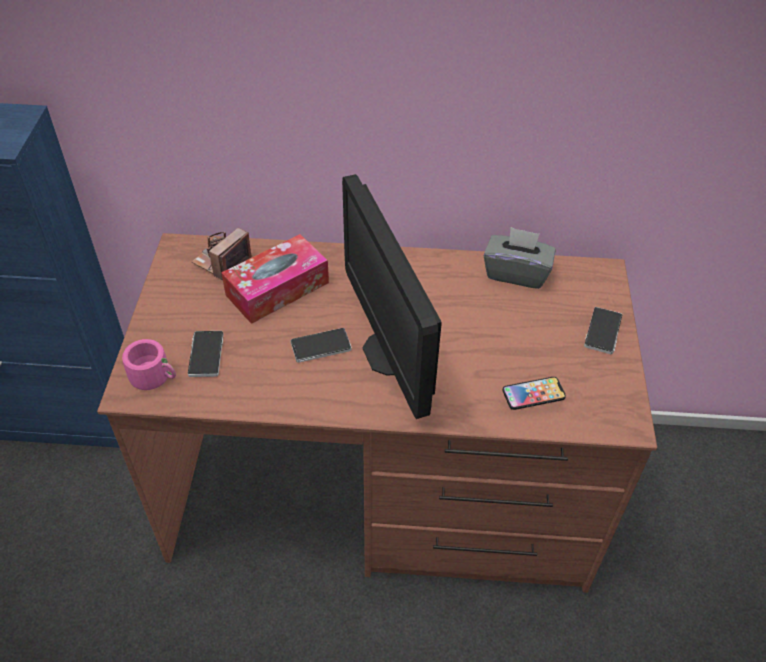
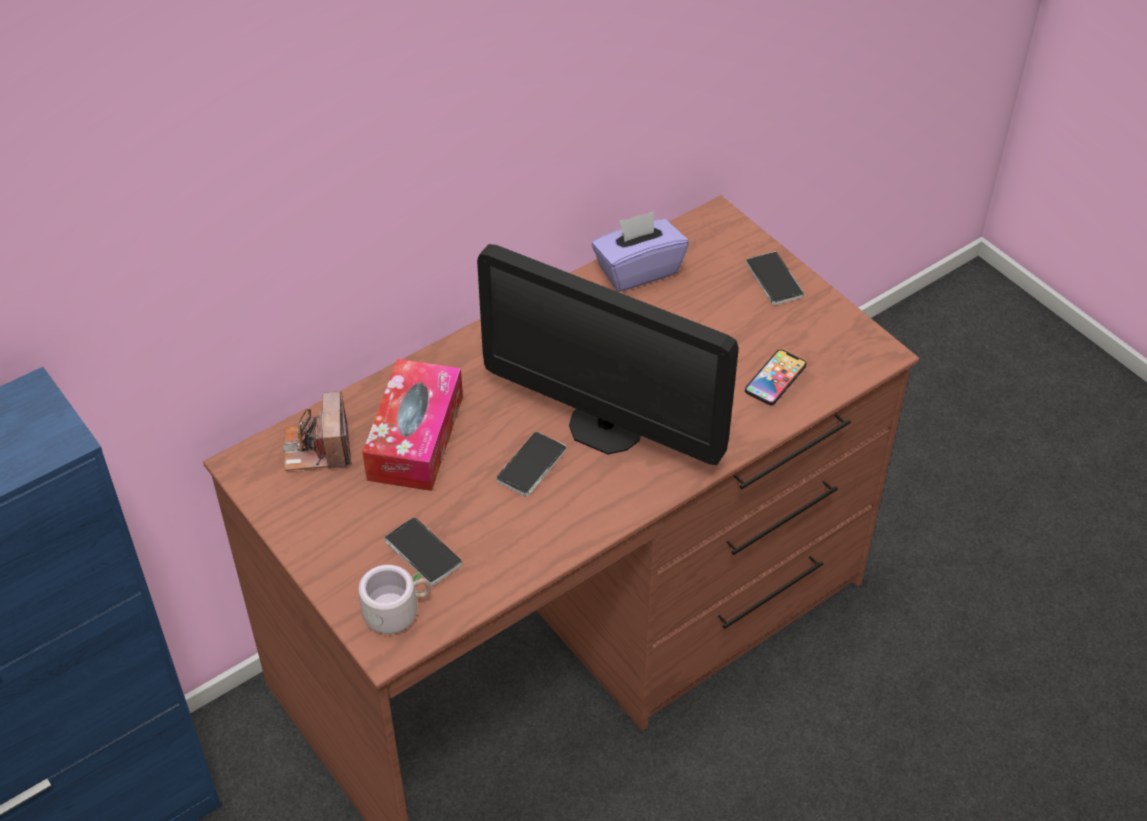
camera: 40 degrees left, 0 degrees up
(155, 376) = (396, 609): pink mug -> grey mug
(516, 273) = (638, 270): grey tissue box -> purple tissue box

